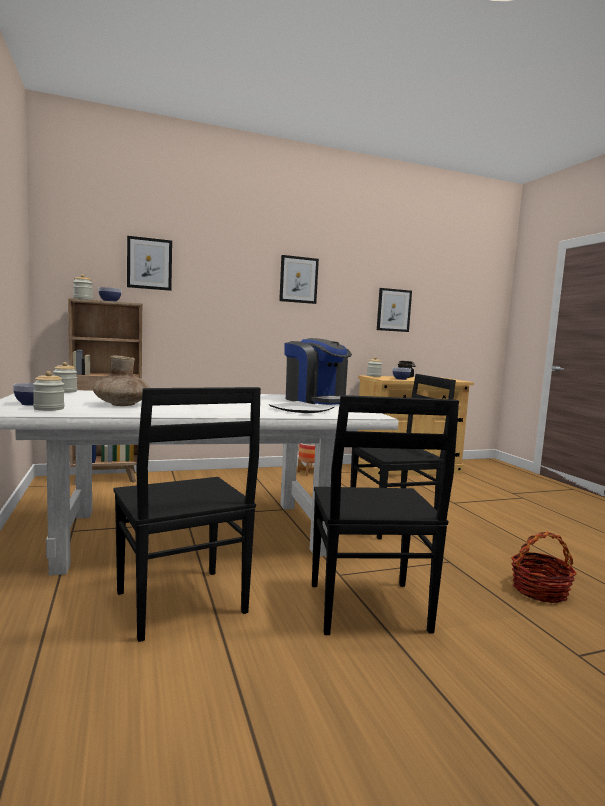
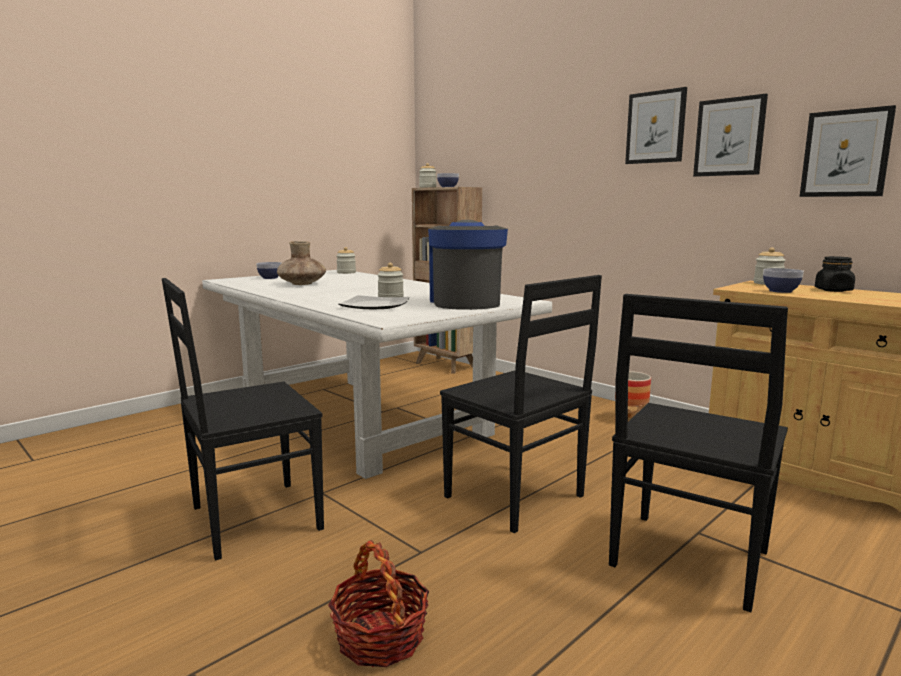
camera: 65 degrees right, 5 degrees up
(49, 409) = (254, 281): jar -> jar (390, 297)
(149, 263) = (491, 140): picture -> picture (729, 137)
(182, 604) = (223, 448): black chair -> black chair (687, 561)
(316, 401) = (465, 302): coffee machine -> coffee machine turned 150 degrees clockwise

